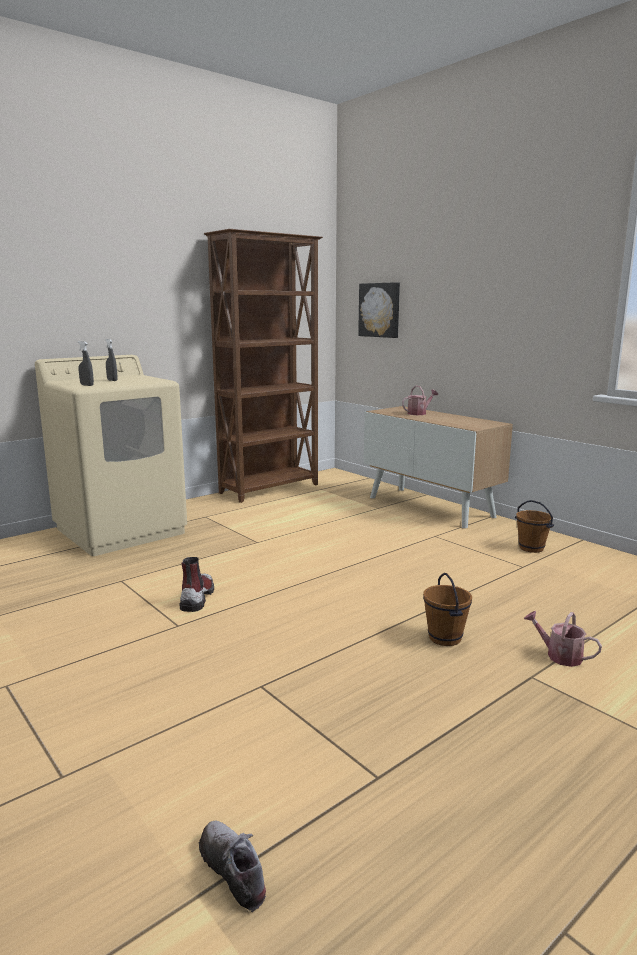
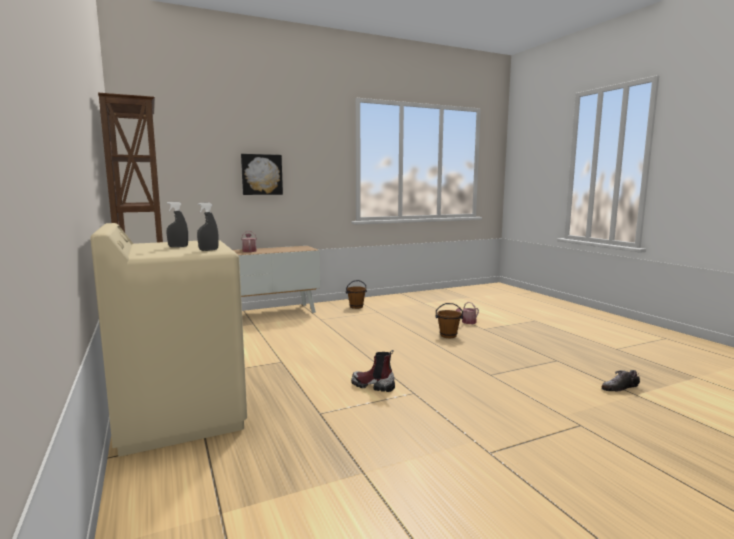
camera: 75 degrees left, 5 degrees down
(380, 310) = (178, 178): picture -> picture (261, 174)

